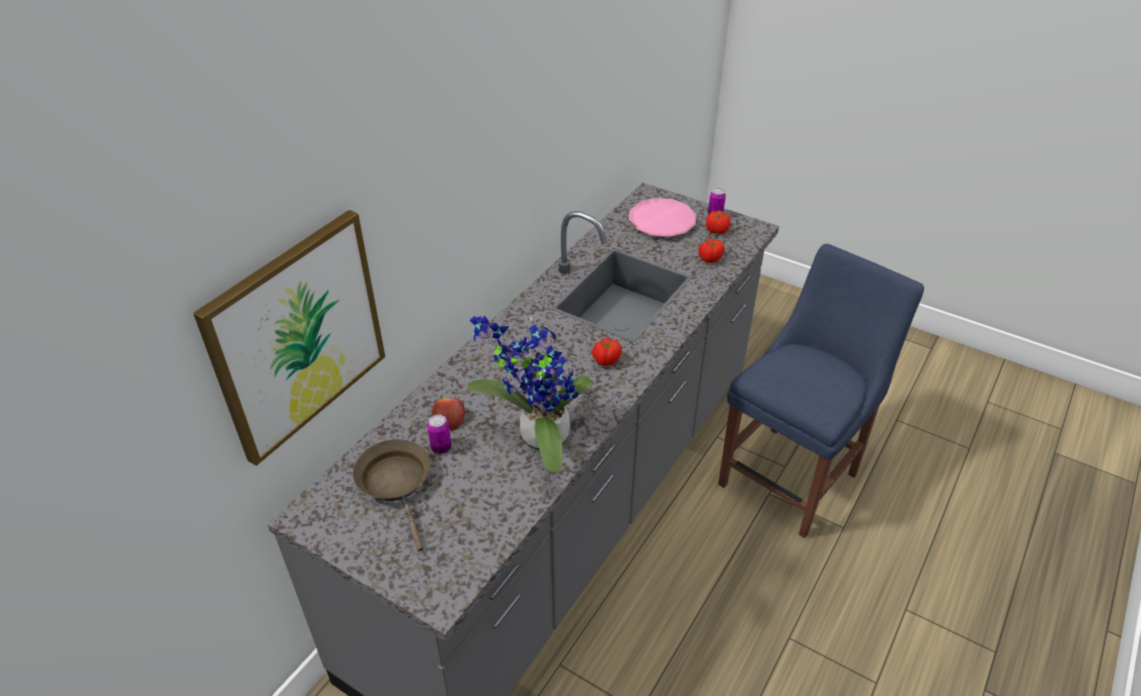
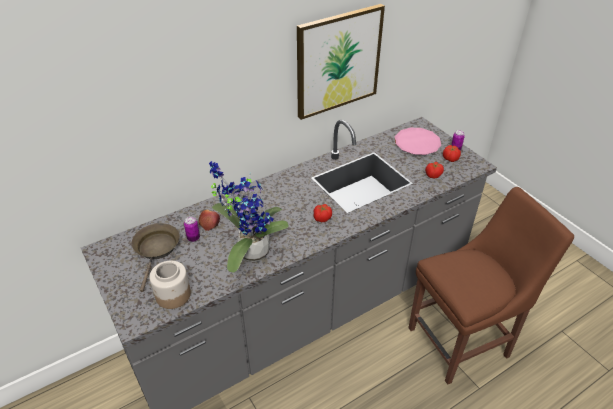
camera: 25 degrees right, 0 degrees up
(298, 335) = (113, 144): picture -> picture (338, 61)
(471, 539) = (173, 295): none -> jar
(792, 476) = (462, 341): blue chair -> brown chair

